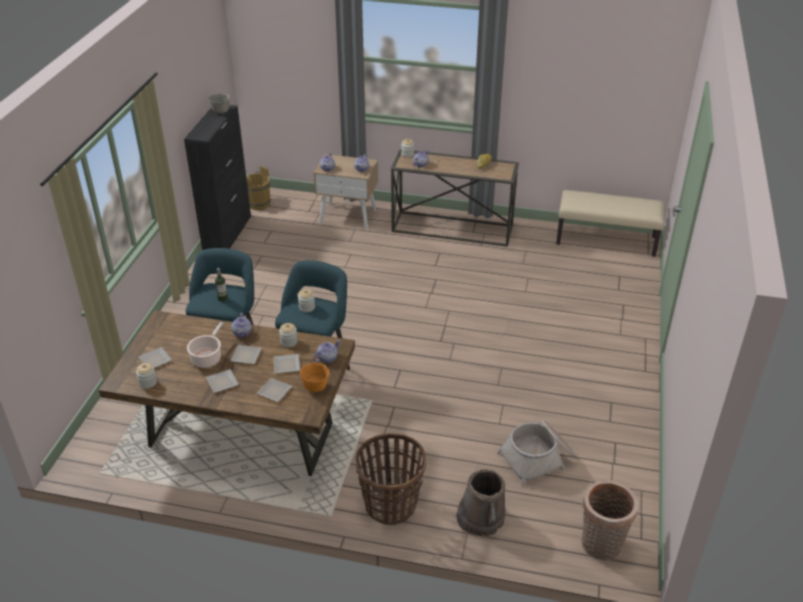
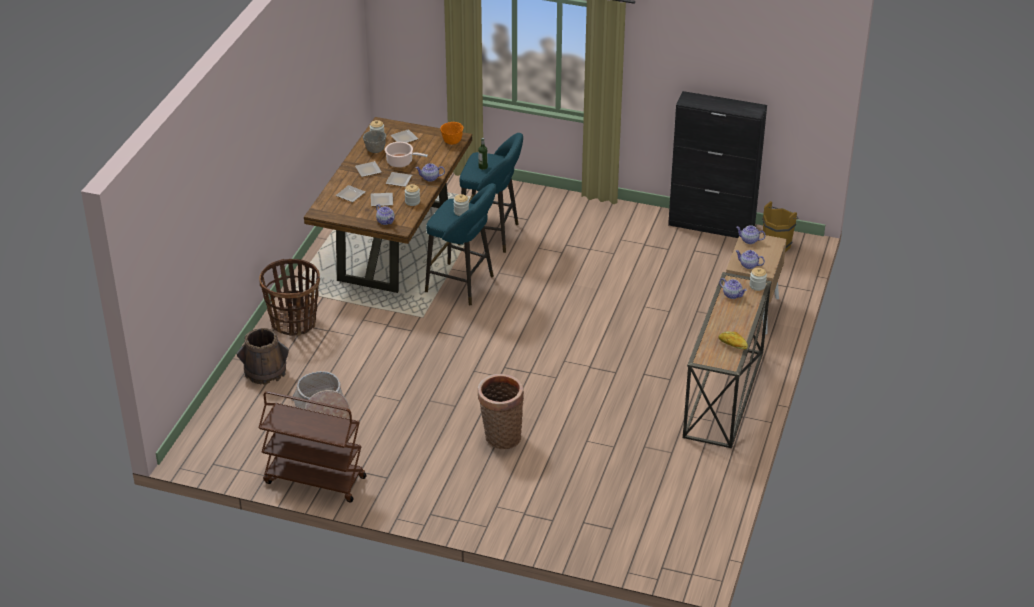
camera: 95 degrees right, 0 degrees up
(221, 111) = (745, 109): grey bowl -> grey bowl (375, 150)
(316, 387) = (350, 215): orange bowl -> orange bowl (452, 142)
(601, 546) = (212, 437): basket -> basket (500, 436)
(606, 240) = (695, 532): beige bench -> none
(634, 452) = (314, 480): none -> brown cart

